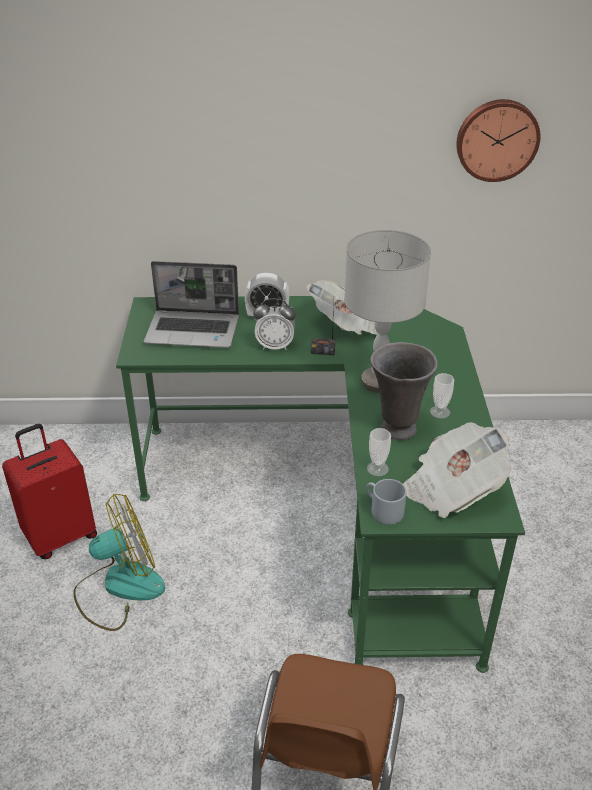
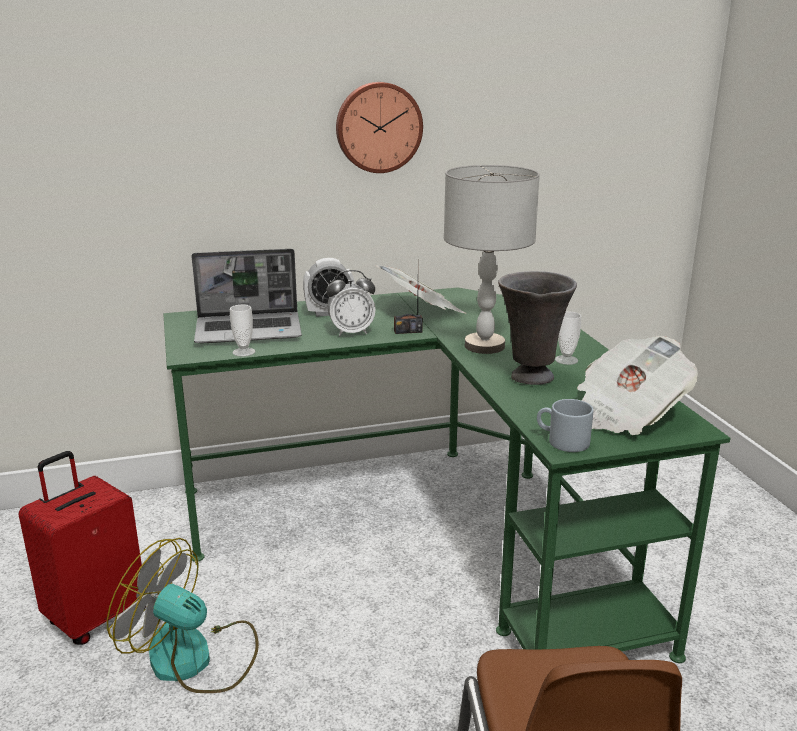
camera: 15 degrees left, 15 degrees down
(119, 587) = (194, 659): fan -> fan turned 120 degrees counterclockwise
(377, 468) = (531, 409): cup -> cup (244, 352)
(497, 139) = (546, 105): wall clock -> wall clock (378, 127)

